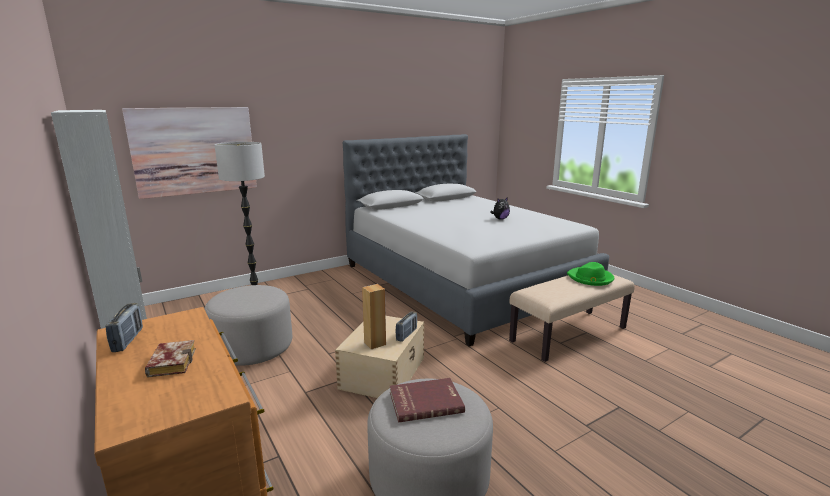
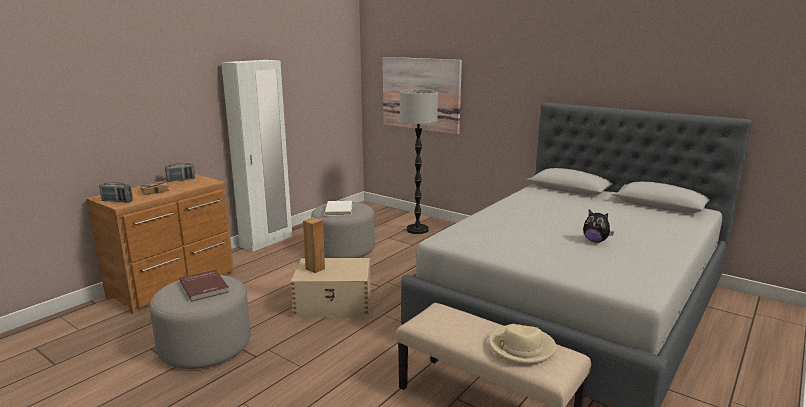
camera: 70 degrees right, 0 degrees up
(251, 298) = (339, 209): none -> white book
(406, 334) = (336, 277): radio -> radio (117, 201)
(590, 278) = (520, 347): green hat -> beige hat

